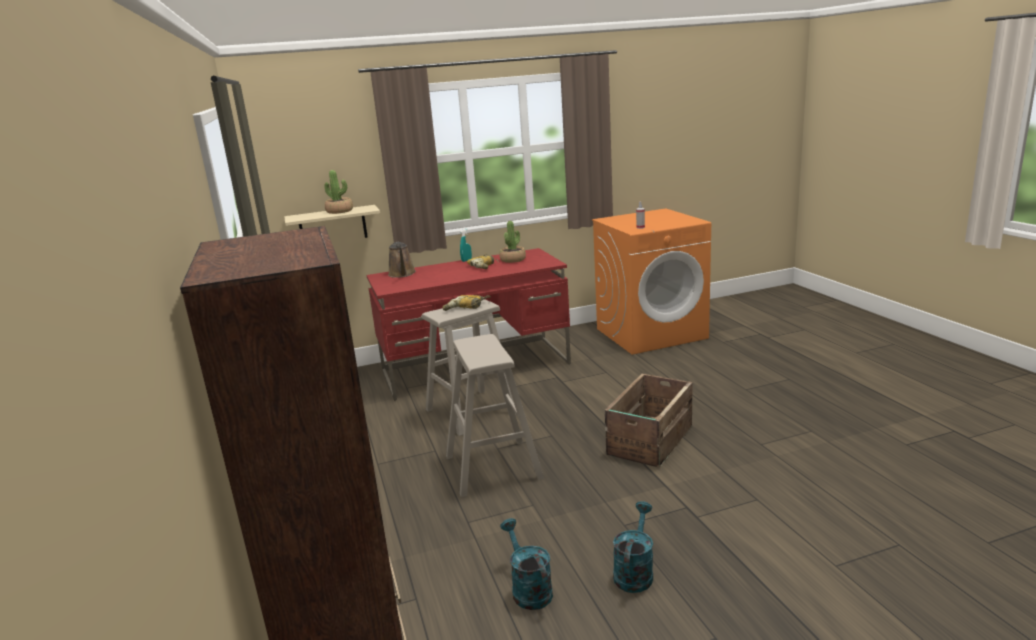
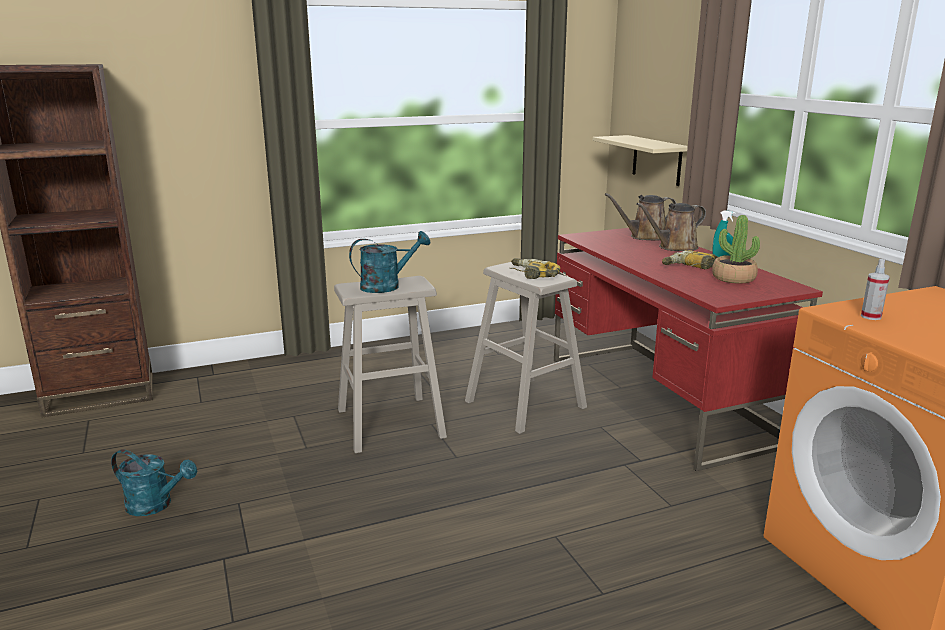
camera: 85 degrees right, 0 degrees up
(339, 211) = (647, 142): potted plant -> none
(436, 268) = (674, 247): none -> brown watering can
(528, 589) = (175, 448): turquoise watering can -> turquoise watering can (387, 286)
(649, 440) = (427, 534): crate -> none

